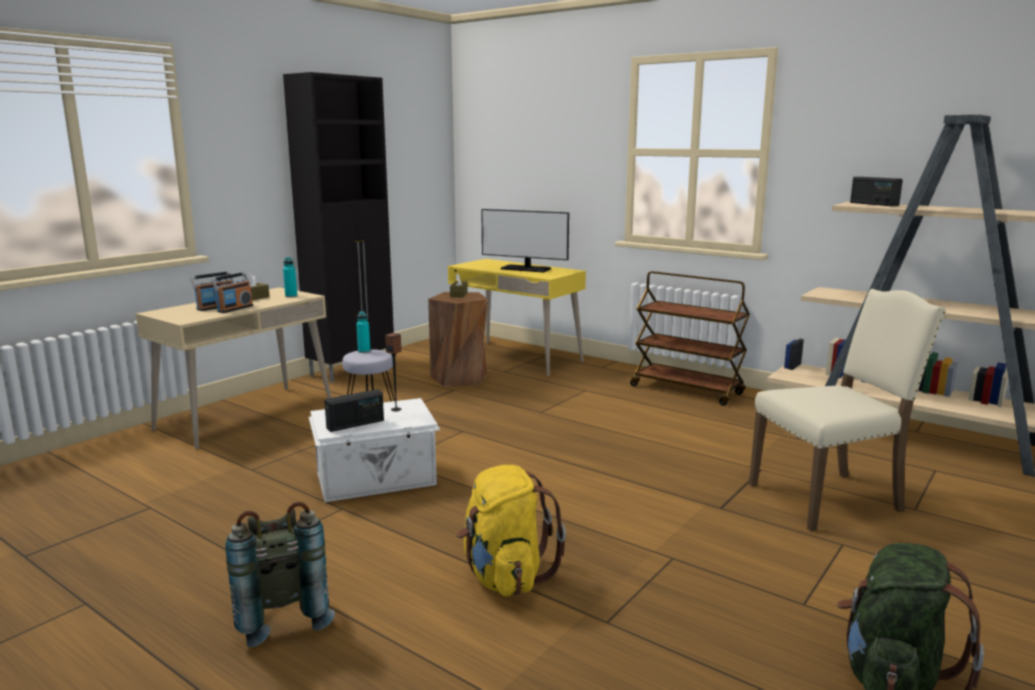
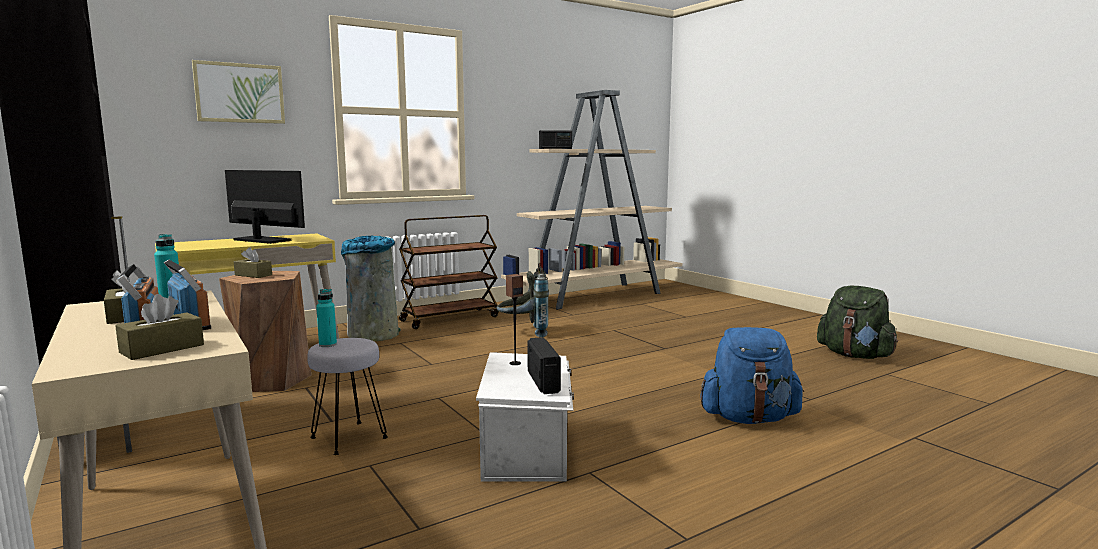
camera: 70 degrees left, 5 degrees down
(185, 315) = (162, 349): none -> brown tissue box
(280, 616) = (813, 517): grey backpack -> grey backpack (524, 332)
(505, 577) = (749, 418): yellow backpack -> blue backpack
(526, 269) = (262, 240): monitor -> monitor turned 105 degrees counterclockwise
(557, 140) = (239, 93): none -> picture
(597, 377) = (373, 334): none -> grey trash can
(829, 498) = (665, 326): beige chair -> none

